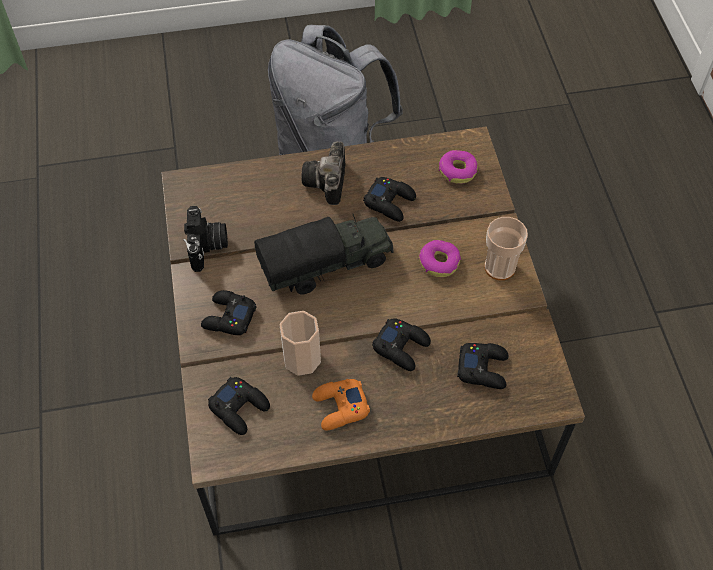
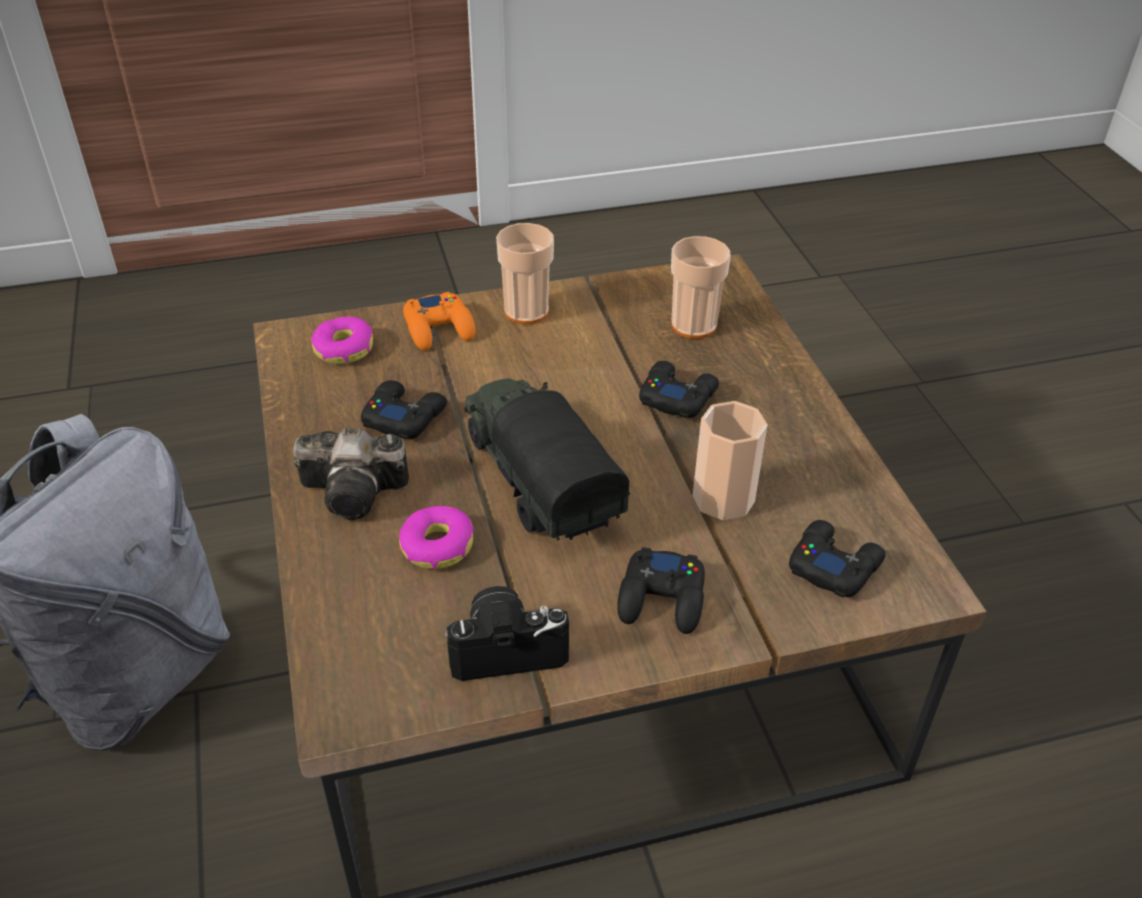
camera: 95 degrees left, 15 degrees down
(340, 407) = (795, 452): orange game controller -> orange game controller (439, 329)
(439, 262) = (522, 364): donut -> donut (437, 546)
(483, 368) = (693, 325): black game controller -> cup

